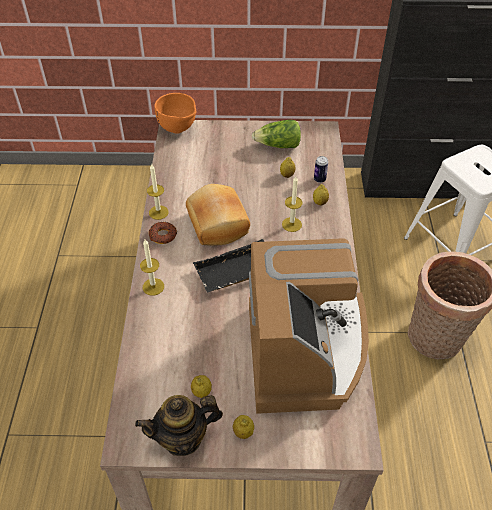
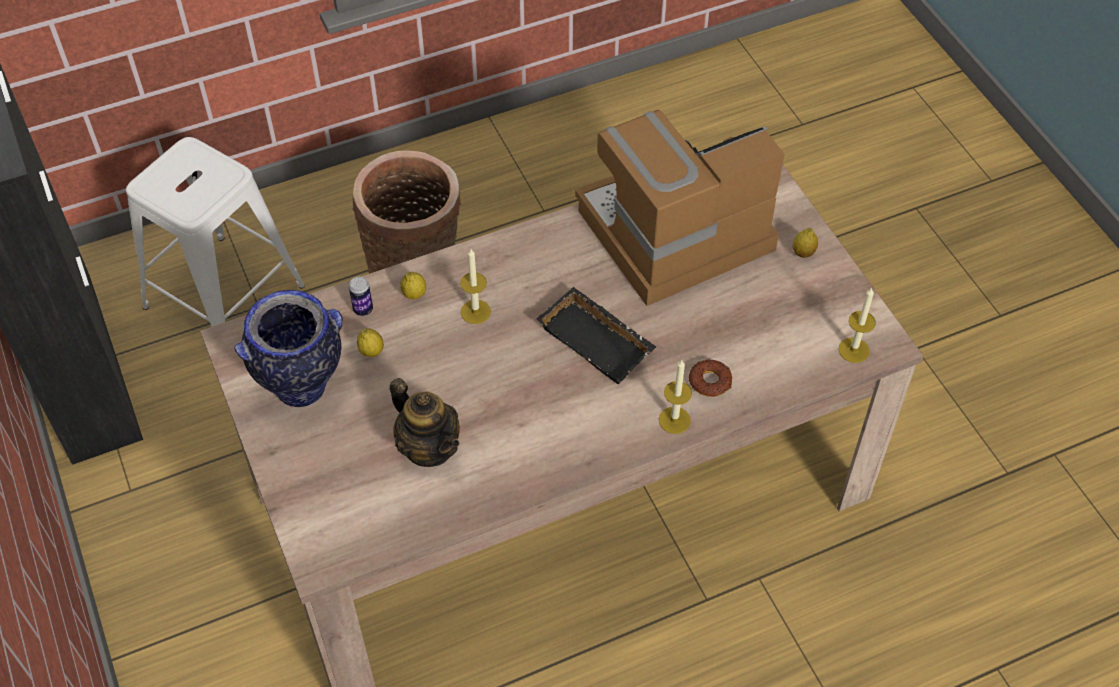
camera: 115 degrees left, 5 degrees up
(158, 212) = (537, 481): candle -> candle (854, 350)
(163, 235) = (579, 453): donut -> donut (710, 381)
(178, 130) = (321, 550): orange bowl -> none
(183, 438) = (845, 299): teapot -> teapot (429, 447)
(201, 392) = (784, 305): lemon -> none
(216, 225) = (523, 398): bread -> none
(278, 146) = (302, 387): lettuce -> vase

